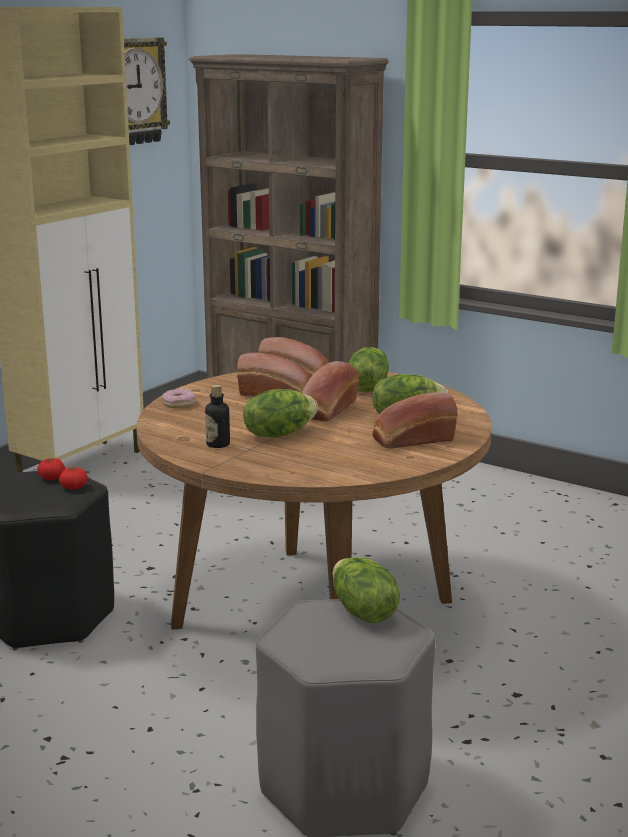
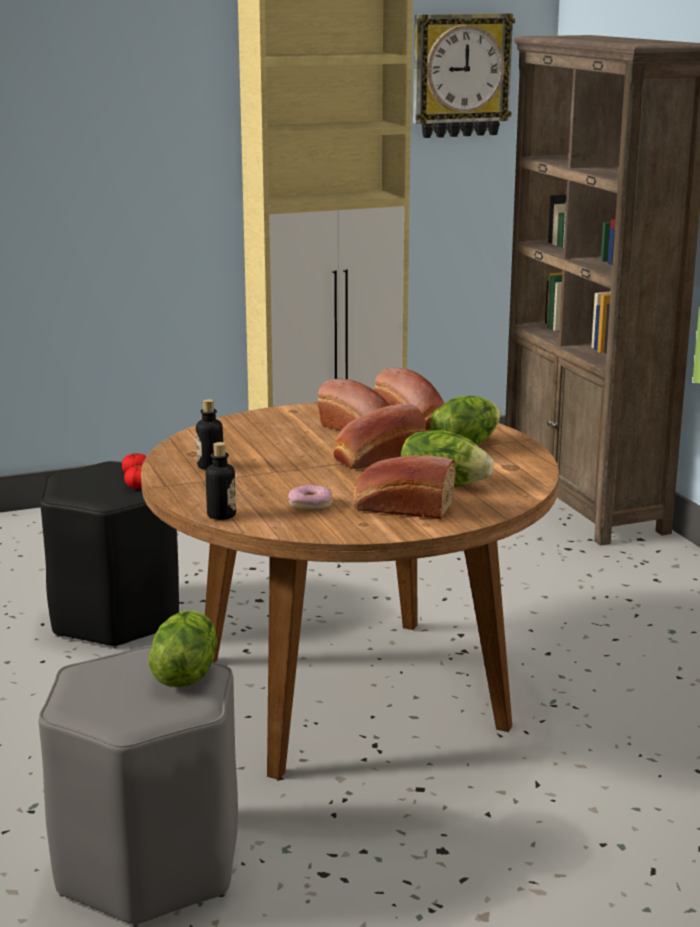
camera: 35 degrees right, 0 degrees up
(179, 404) = (252, 420): donut -> donut (310, 505)
(279, 434) = (284, 470): lettuce -> none
(301, 477) = (221, 515): none -> bottle

